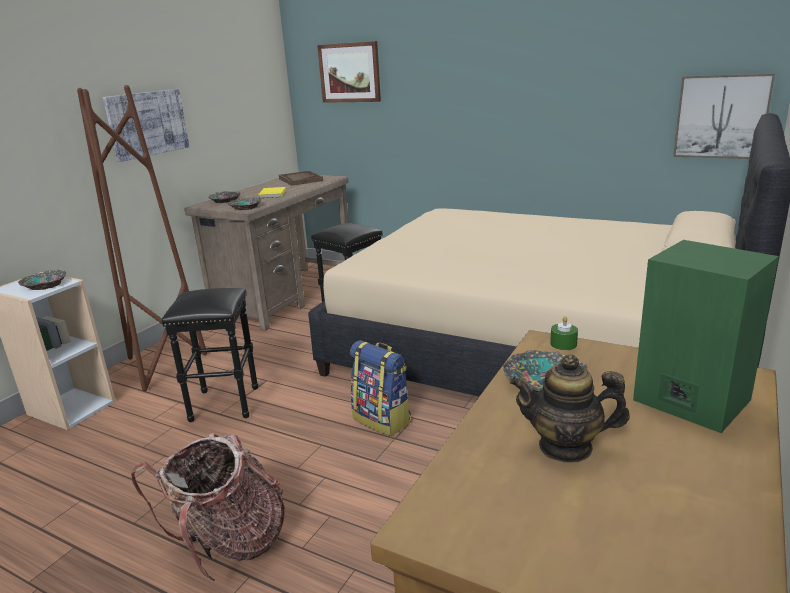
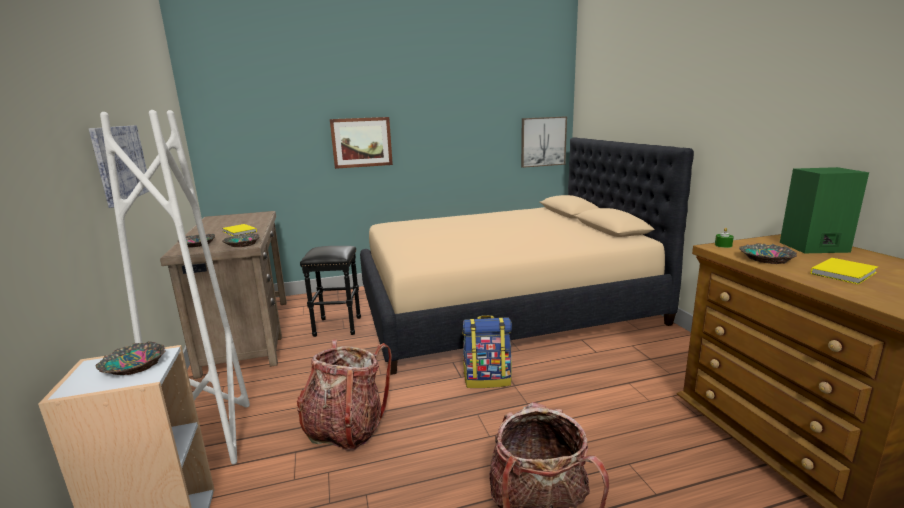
camera: 45 degrees left, 5 degrees down
(161, 367) = (213, 437): brown clothes rack -> white clothes rack
(226, 403) = (346, 429): black stool -> backpack
(300, 179) = (233, 219): brown tray -> none
(349, 73) = (263, 117): picture -> picture (361, 142)
(565, 447) = (845, 273): teapot -> yellow book

